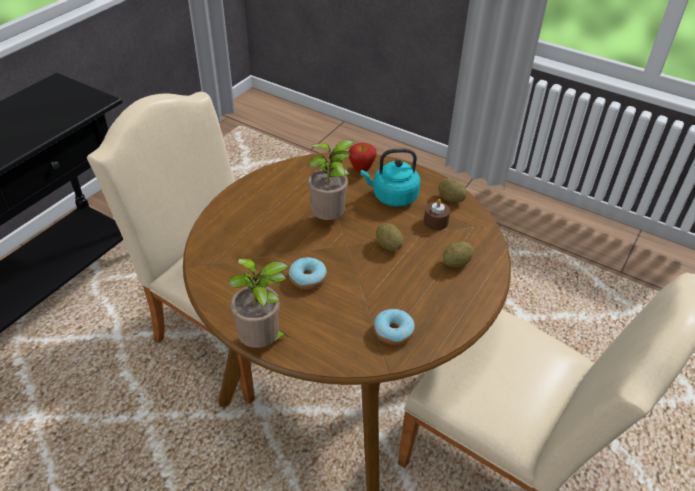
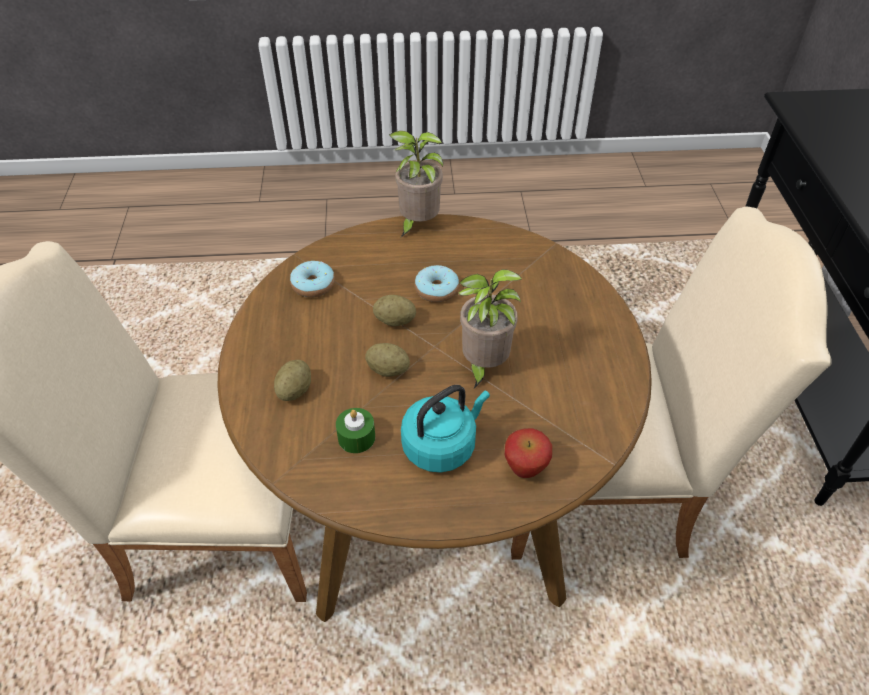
camera: 145 degrees right, 5 degrees up
(436, 221) = (356, 437): brown candle -> green candle
(451, 199) = (361, 491): potato -> potato (395, 321)

